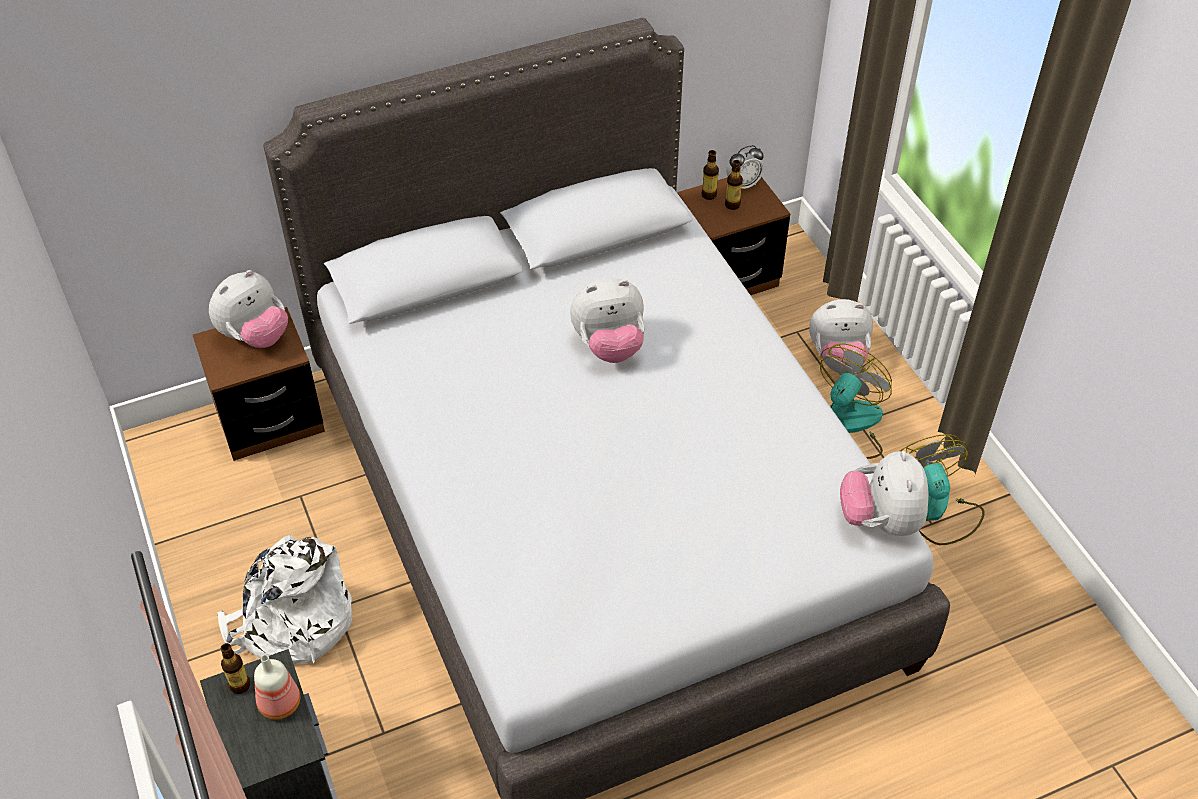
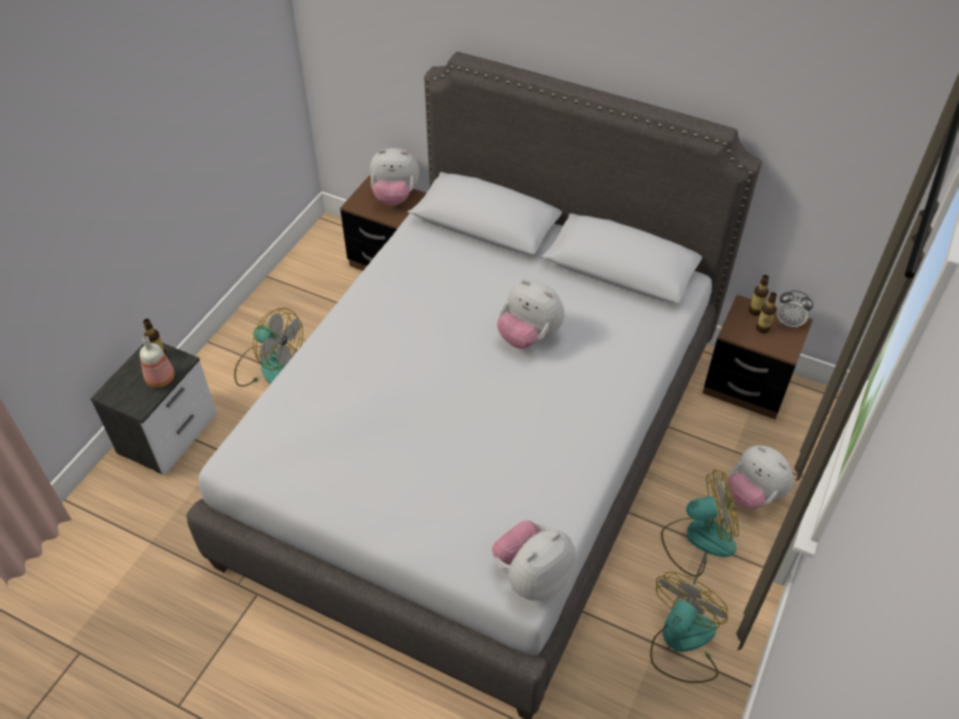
camera: 50 degrees right, 0 degrees up
(292, 622) = (269, 366): white backpack -> fan

